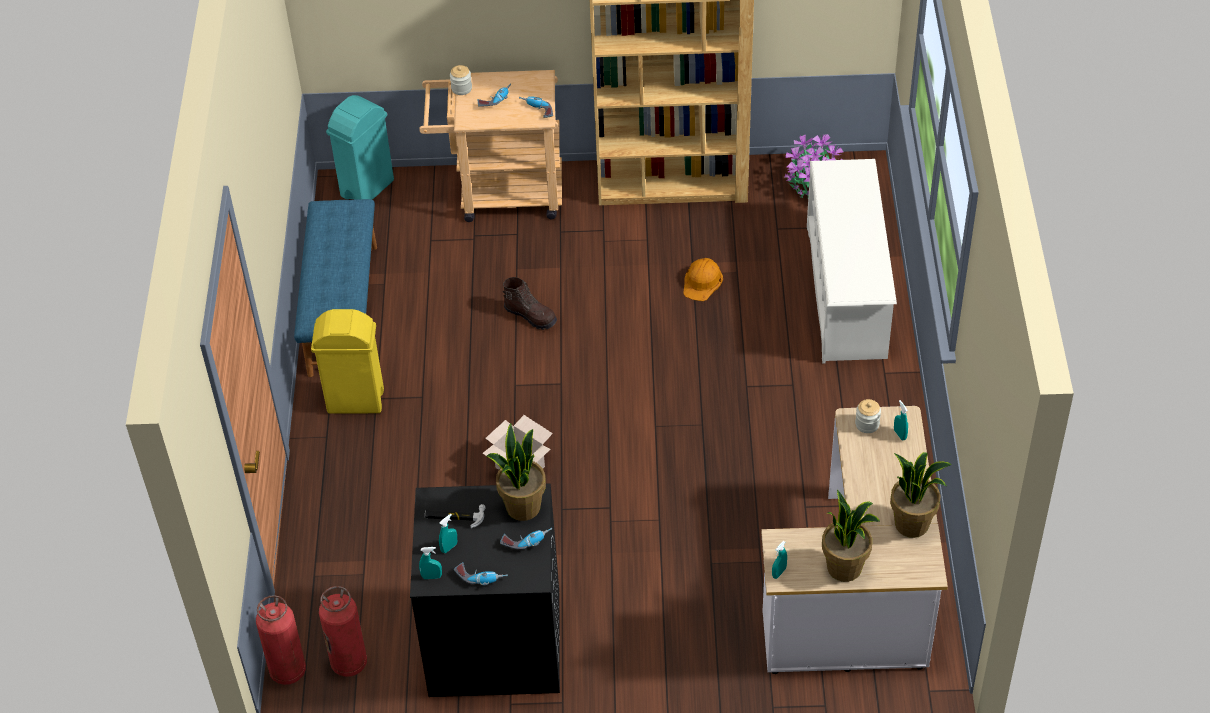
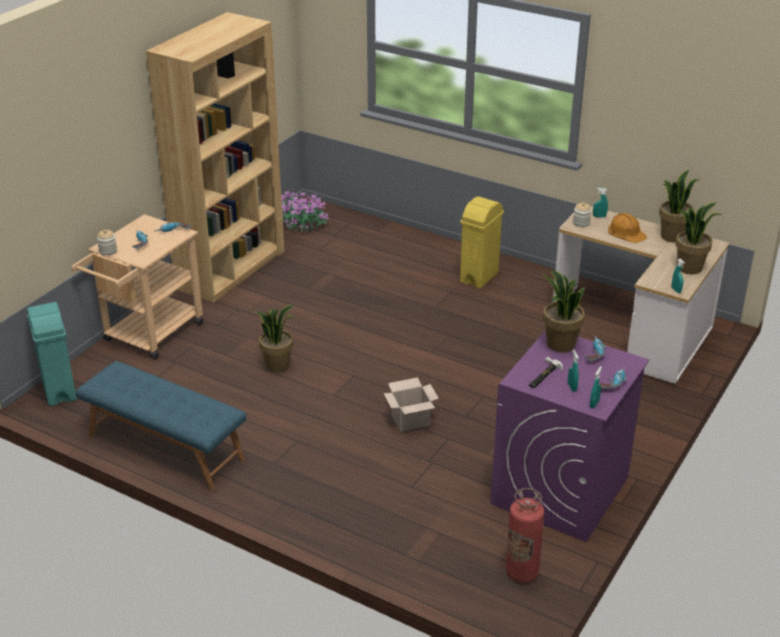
camera: 60 degrees left, 15 degrees down
(288, 671) = (503, 611): fire extinguisher -> none
(356, 401) = (266, 474): yellow trash can -> yellow trash can (479, 277)
(494, 642) = (560, 491): black washing machine -> purple washing machine
(531, 315) = (278, 365): brown boot -> potted plant
(702, 282) = (330, 290): orange hard hat -> orange hard hat (626, 232)
(846, 292) = (398, 247): white shoe rack -> none

